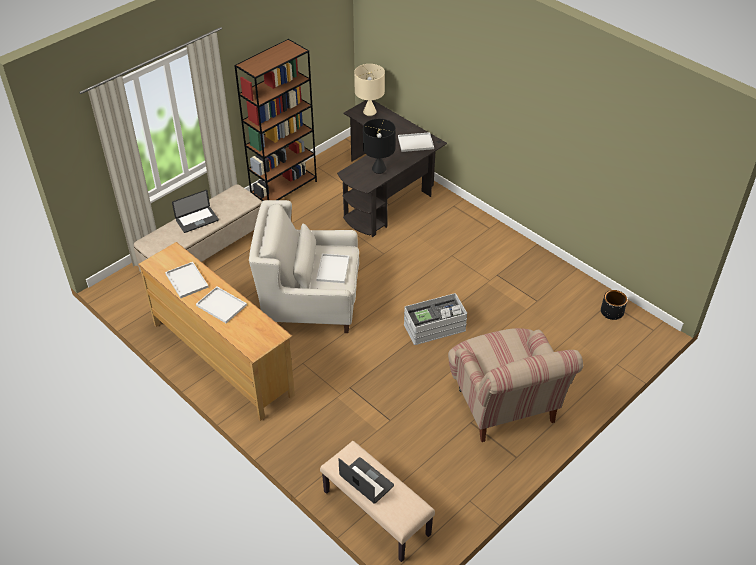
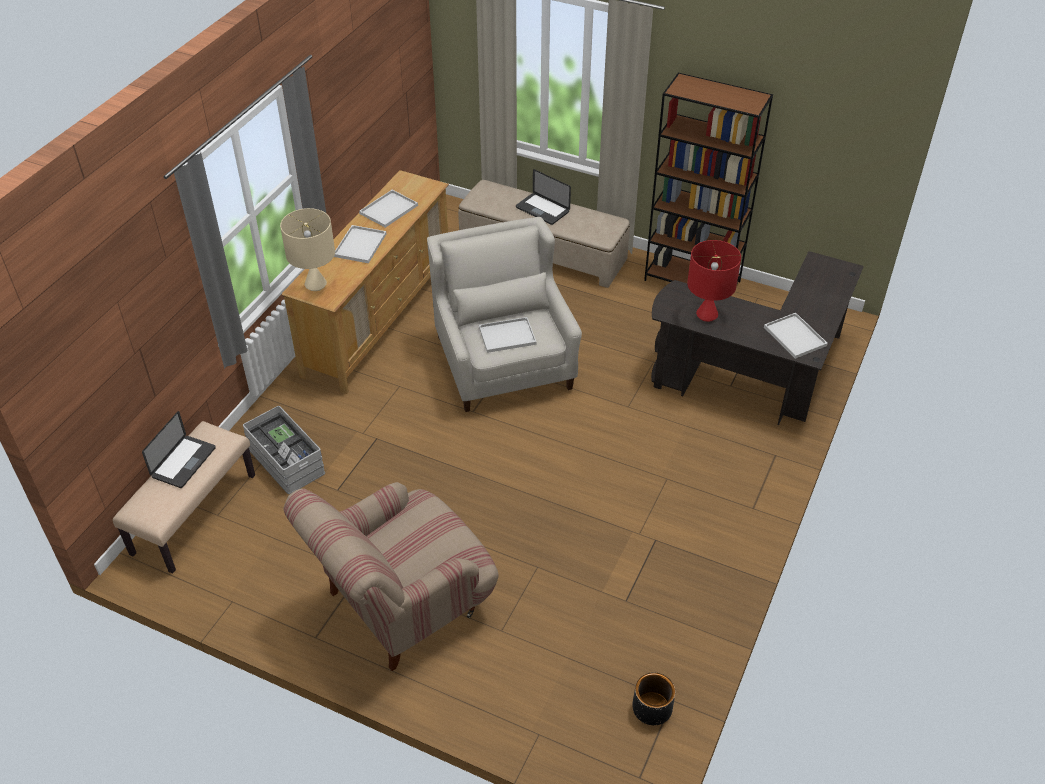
camera: 70 degrees right, 0 degrees up
(369, 113) = (827, 275): beige table lamp -> beige table lamp (316, 285)
(379, 170) = (706, 316): black table lamp -> red table lamp
(434, 326) = (516, 494): grey storage box -> grey storage box (287, 460)

